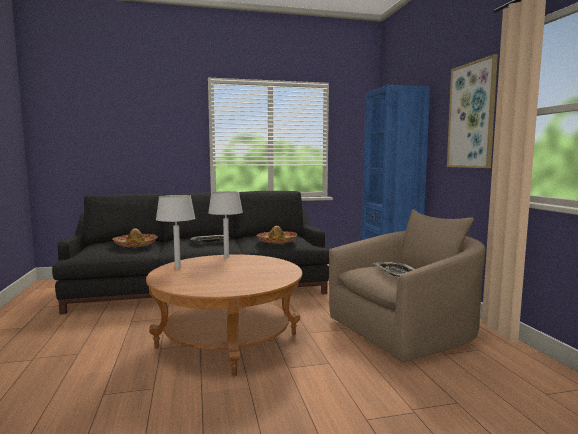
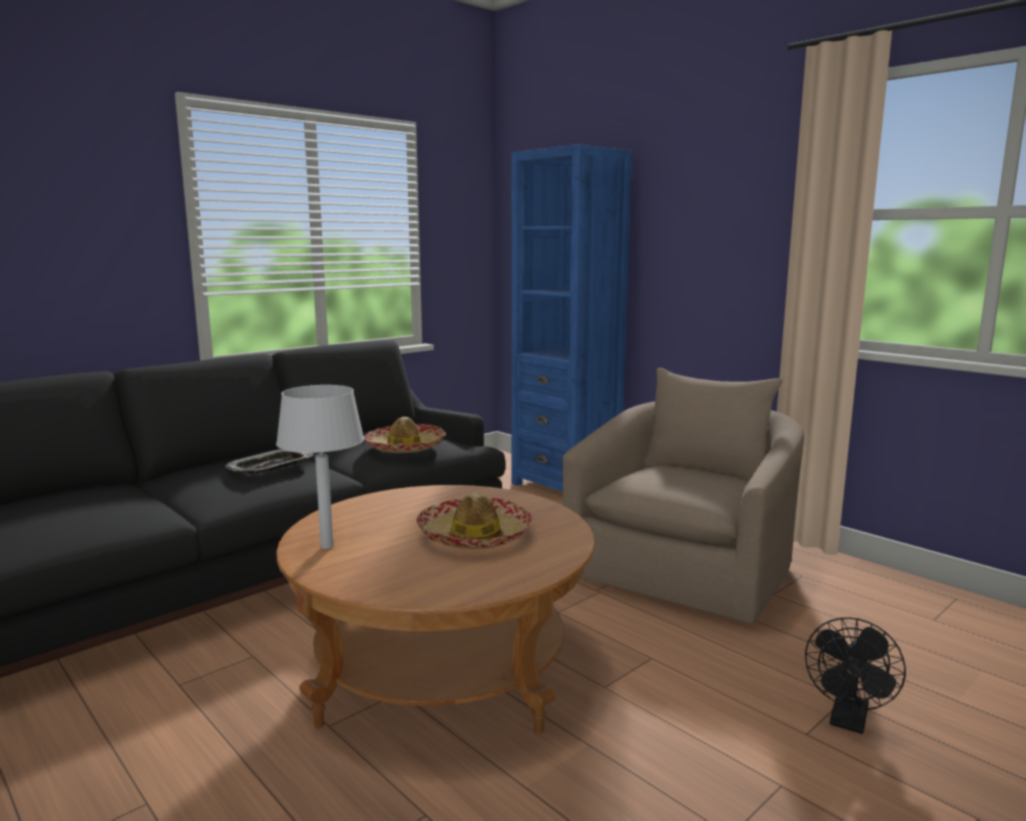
camera: 30 degrees left, 5 degrees up
(135, 245) = (104, 503): hat -> hat (475, 536)
(226, 256) = (378, 499): grey table lamp -> none
(396, 273) = (690, 481): tray -> none
(401, 423) = (848, 721): none -> black fan
(472, 115) = (727, 209): picture -> none

